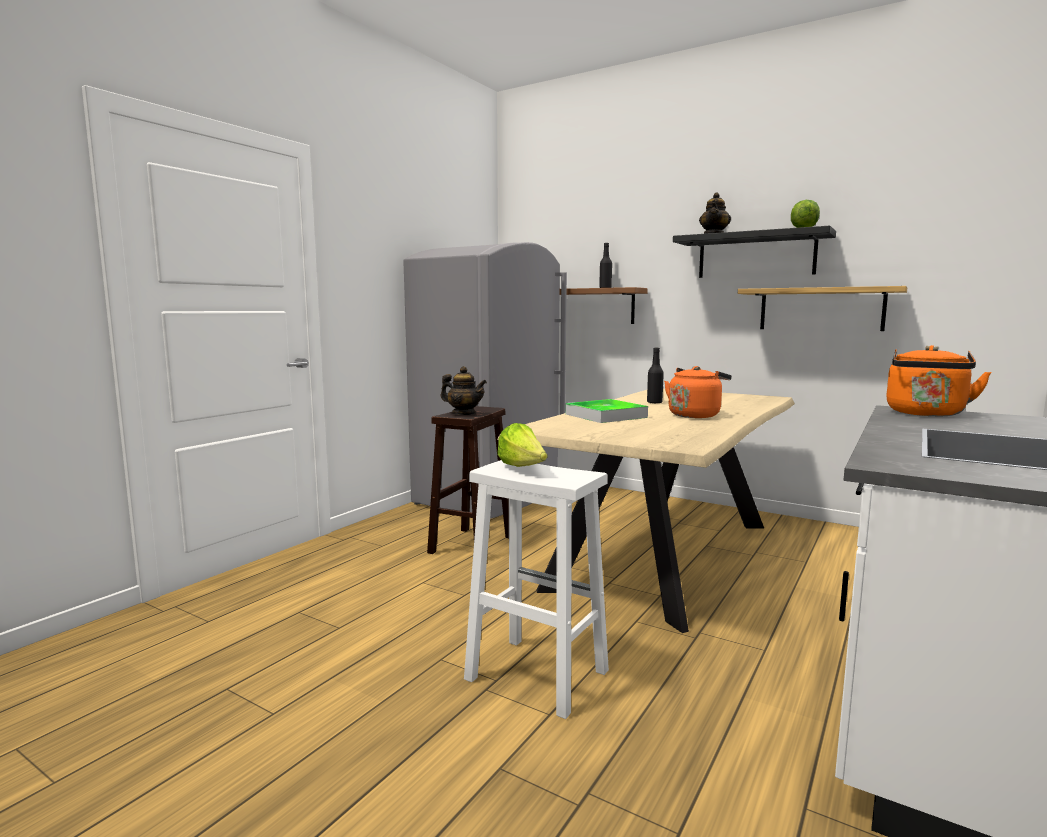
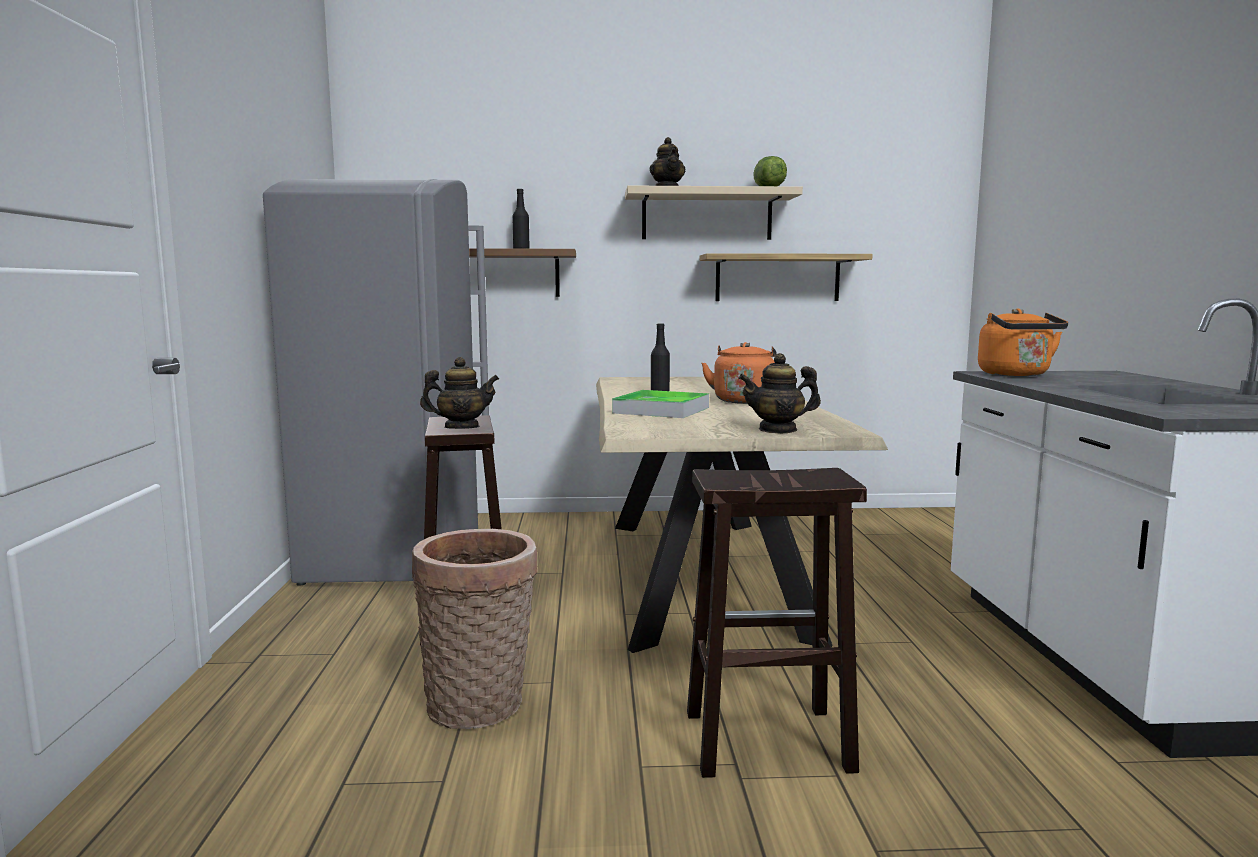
camera: 35 degrees left, 0 degrees up
(409, 596) = (481, 706): none -> basket
(523, 468) = (751, 476): lettuce -> none
(534, 674) = (764, 741): white stool -> brown stool
(637, 439) = (778, 430): none -> teapot
(756, 256) = (707, 216): black shelf -> beige shelf

